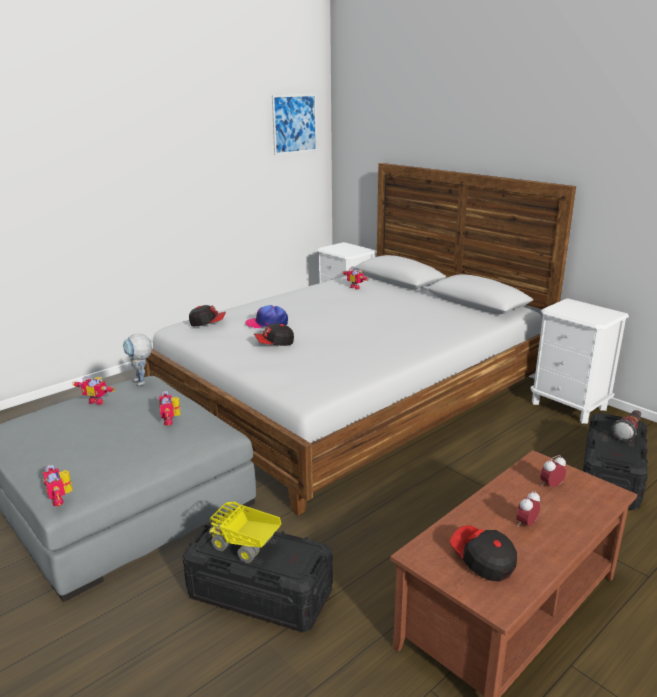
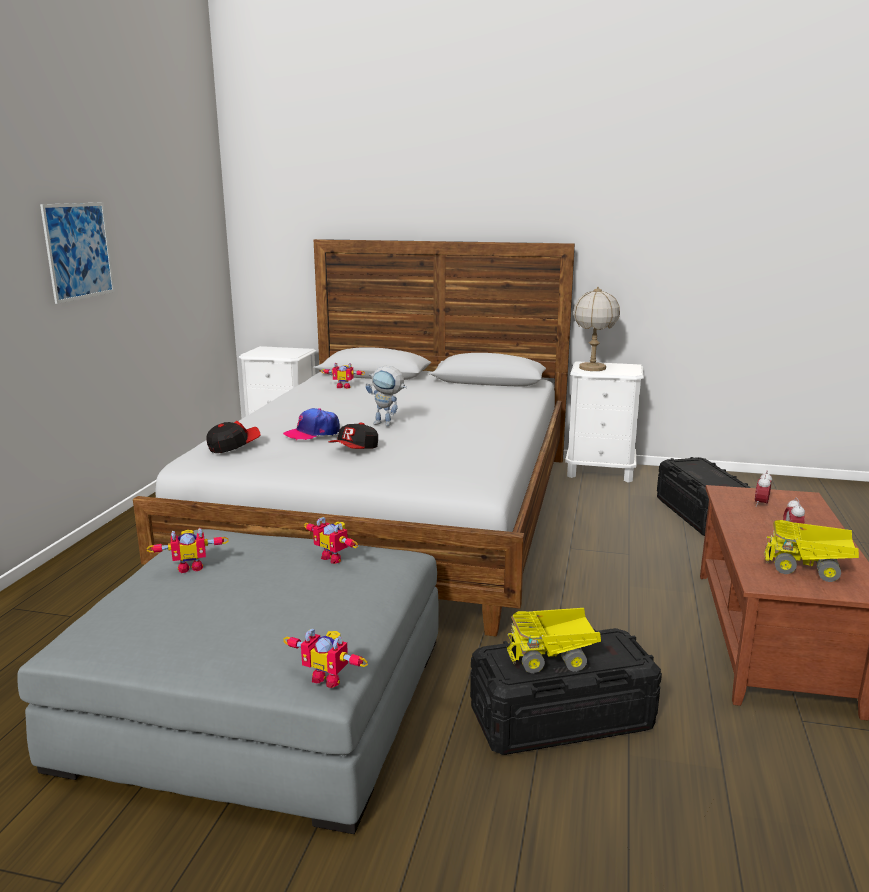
camera: 35 degrees left, 5 degrees down
(142, 383) = (219, 534): toy robot -> toy robot (387, 424)
(294, 124) = (193, 193): picture -> picture (79, 251)
(482, 561) = (809, 569): cap -> toy truck
(568, 308) = (593, 368): none -> table lamp
(628, 432) = (706, 467): flashlight -> none

